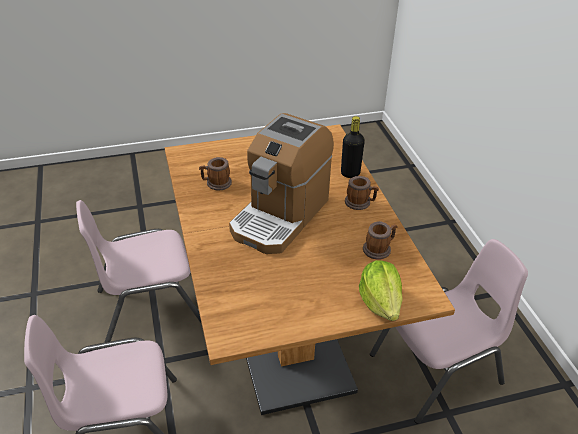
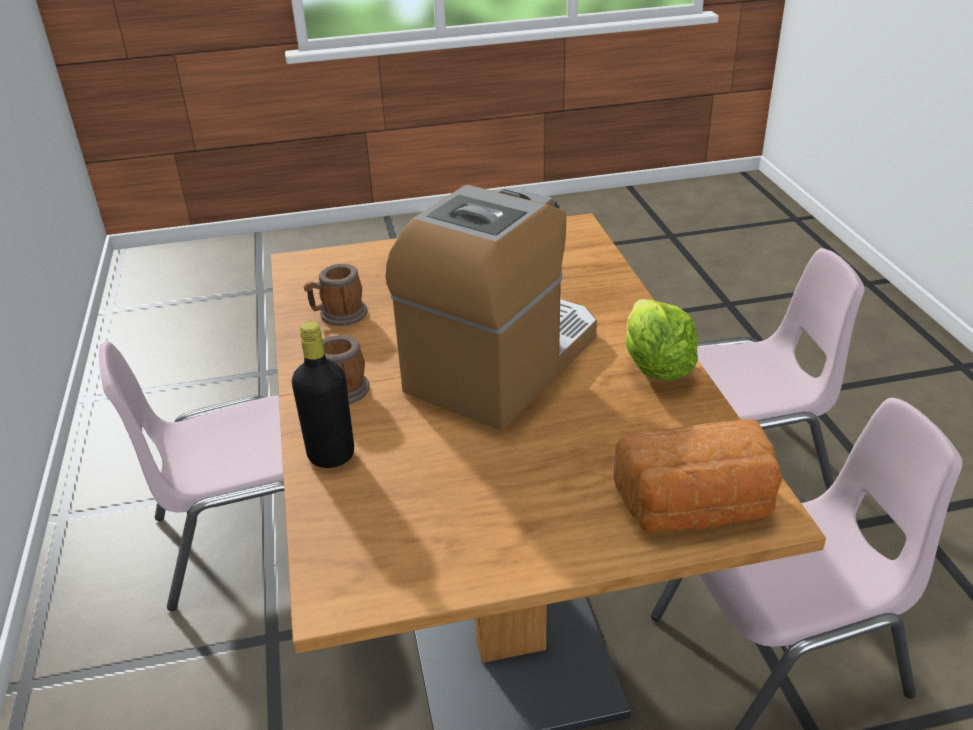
camera: 175 degrees left, 5 degrees down
(206, 154) = (696, 509): none -> bread
(216, 183) = (646, 427): mug -> none
(380, 302) = (368, 257): lettuce -> lettuce (655, 367)

